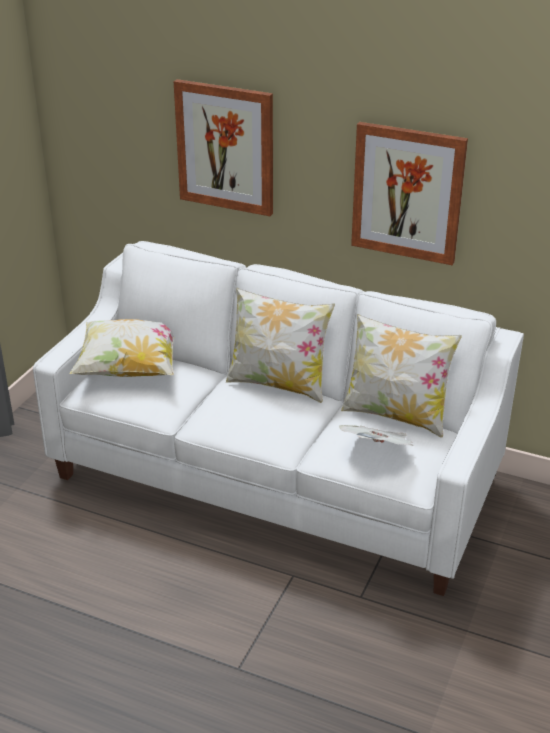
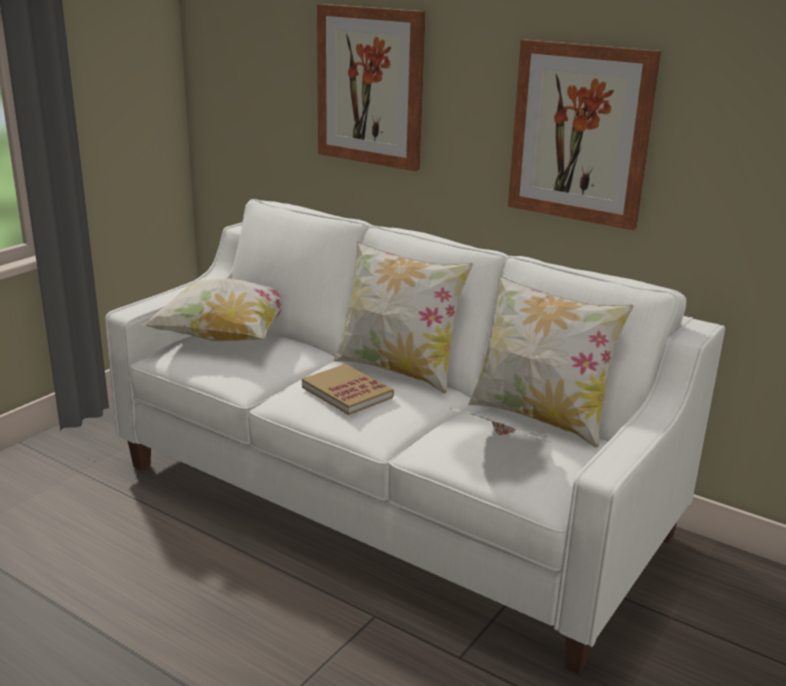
camera: 10 degrees right, 10 degrees down
(248, 413) = (347, 392): none -> book

